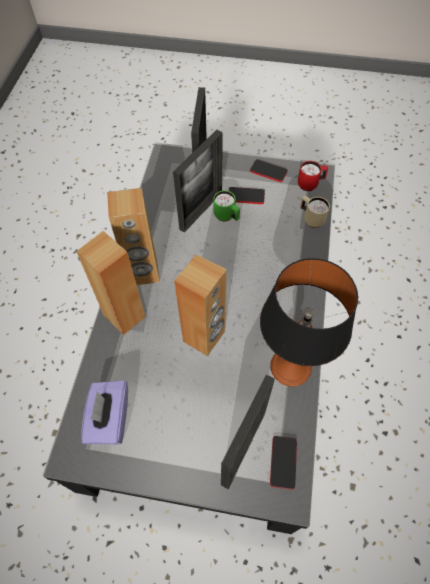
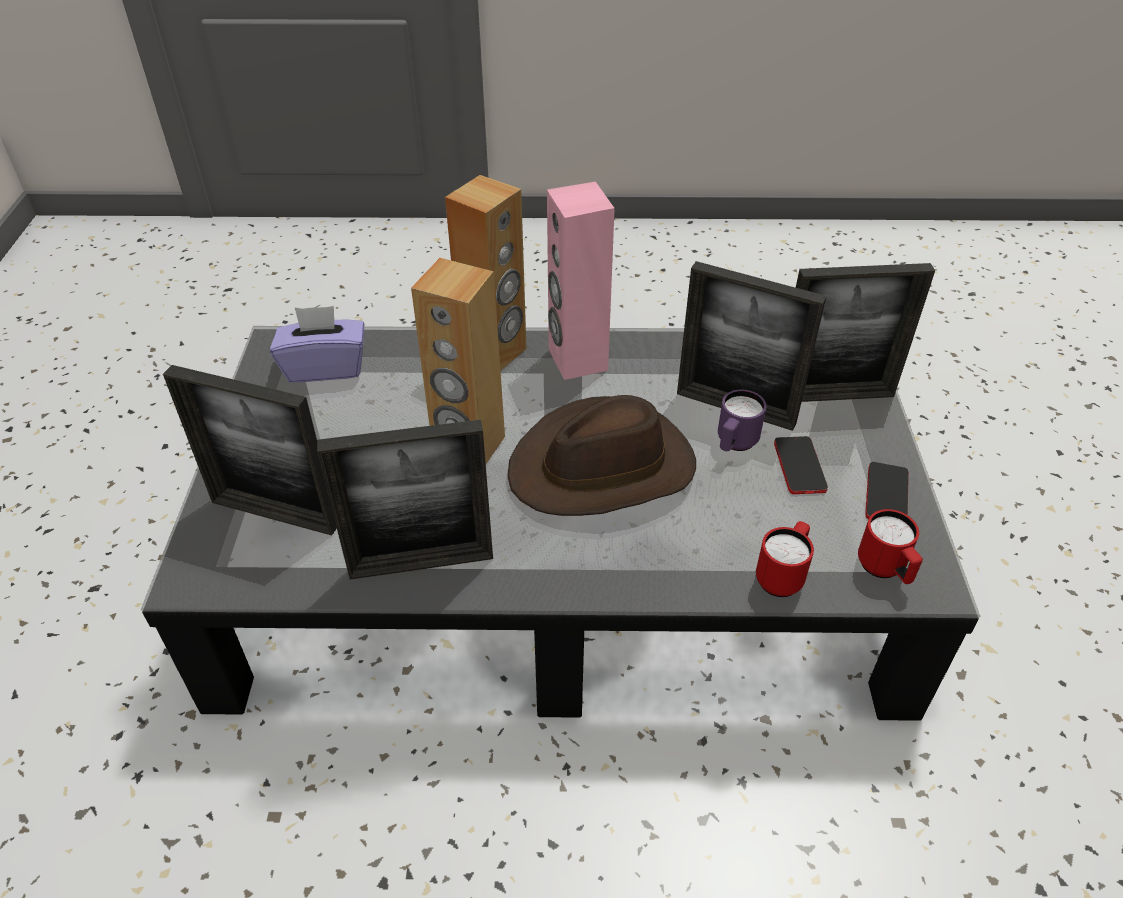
camera: 80 degrees right, 15 degrees down
(143, 273) = (577, 360): brown speaker -> pink speaker
(227, 217) = (734, 444): green mug -> purple mug
(233, 274) = (603, 467): none -> brown hat
(283, 462) = (247, 566): phone -> none
(290, 367) = (421, 563): table lamp -> picture frame
(311, 219) = (782, 576): beige mug -> red mug

